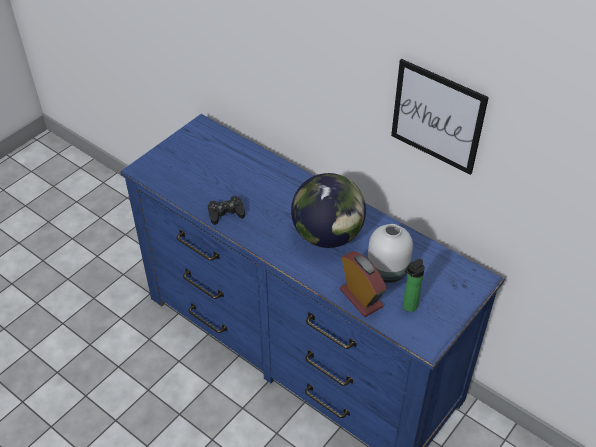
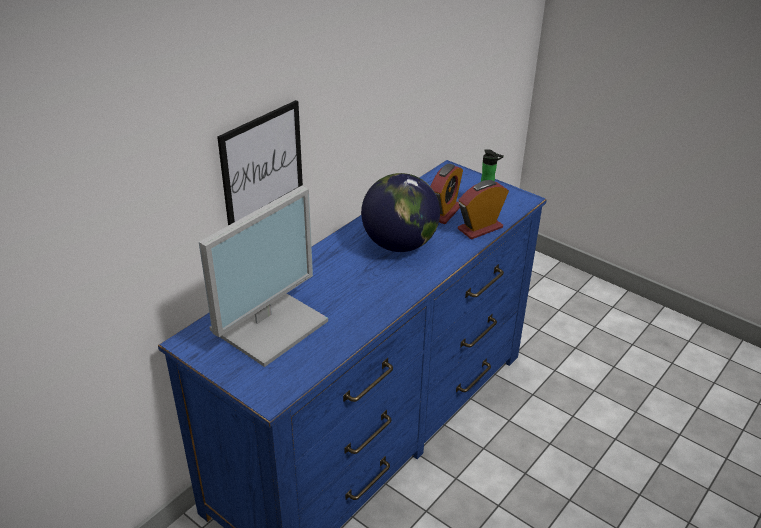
camera: 90 degrees left, 10 degrees down
(218, 162) = (269, 324): none -> monitor
(226, 213) = (364, 315): black game controller -> none
(388, 270) = (443, 212): white vase -> alarm clock
(437, 116) = (386, 64): picture -> picture (262, 164)

